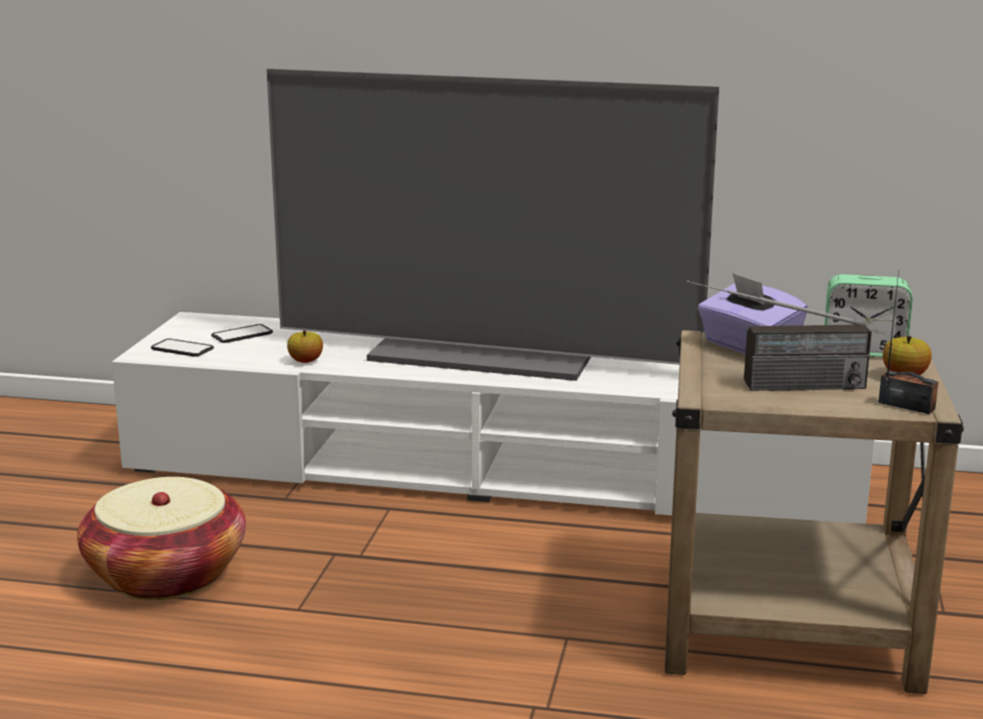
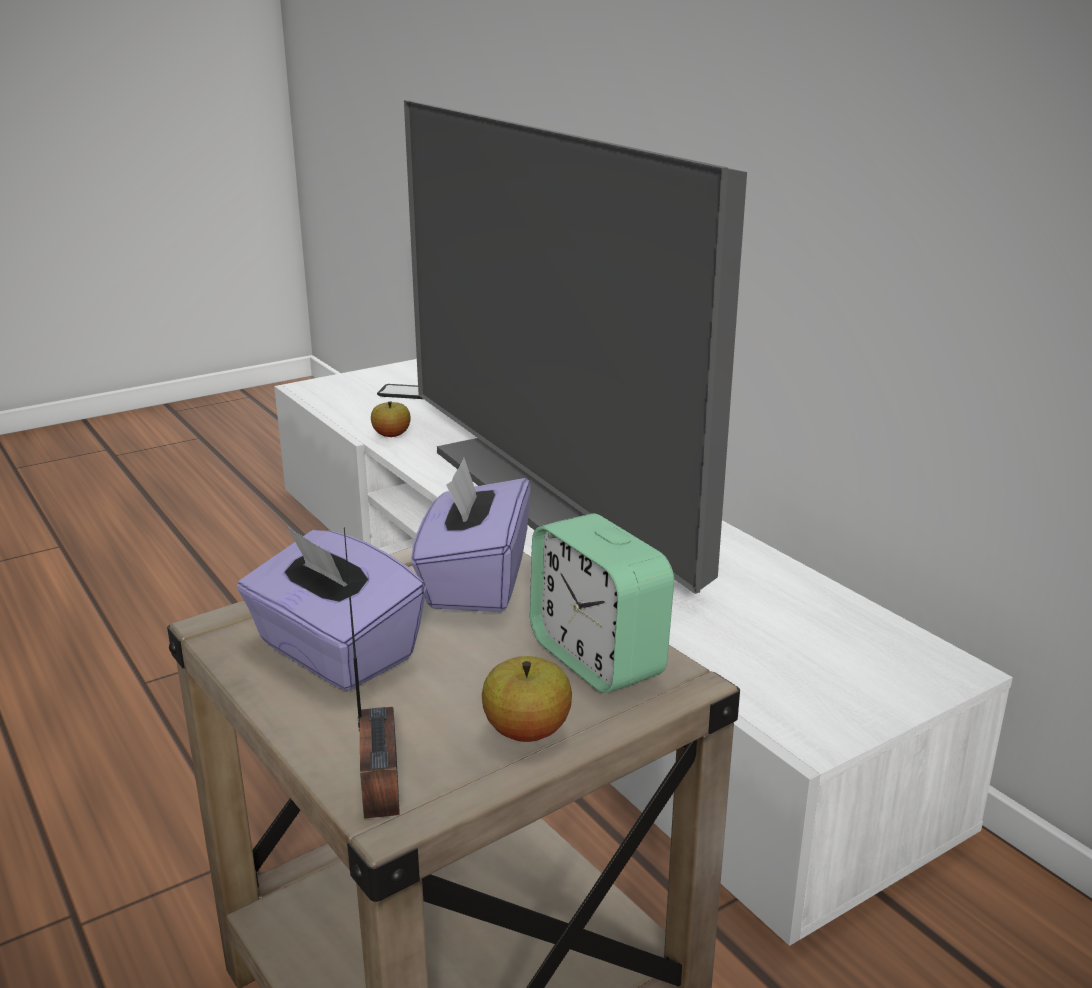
camera: 45 degrees right, 5 degrees up
(166, 574) = (139, 599): basket -> none
(182, 349) = (340, 391): phone -> none
(773, 386) = (334, 652): radio -> purple tissue box

